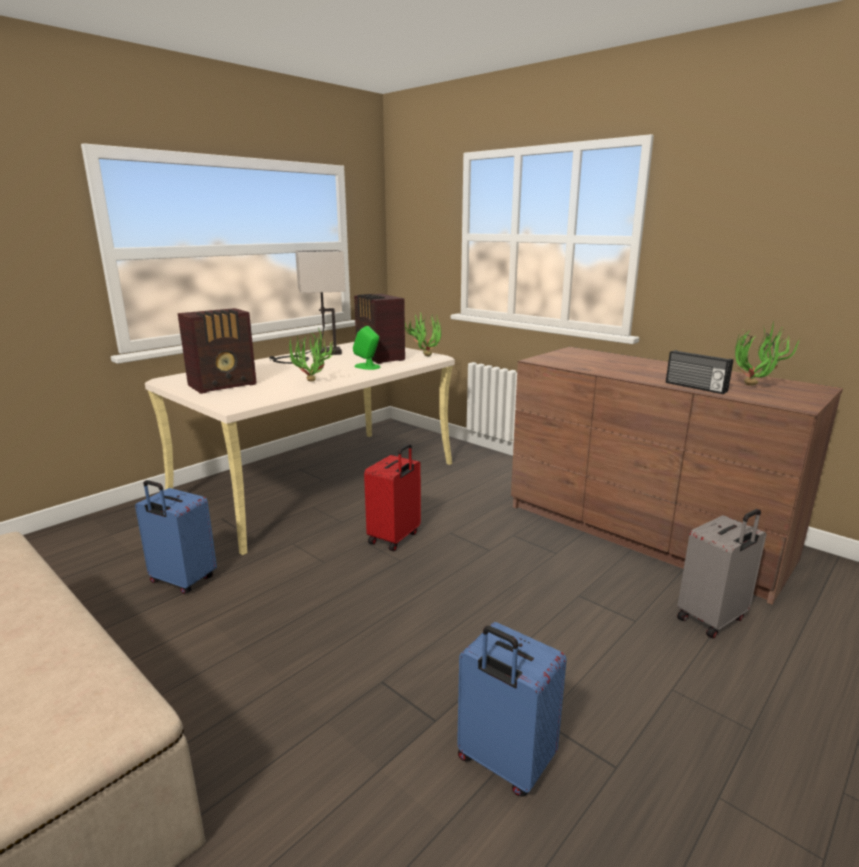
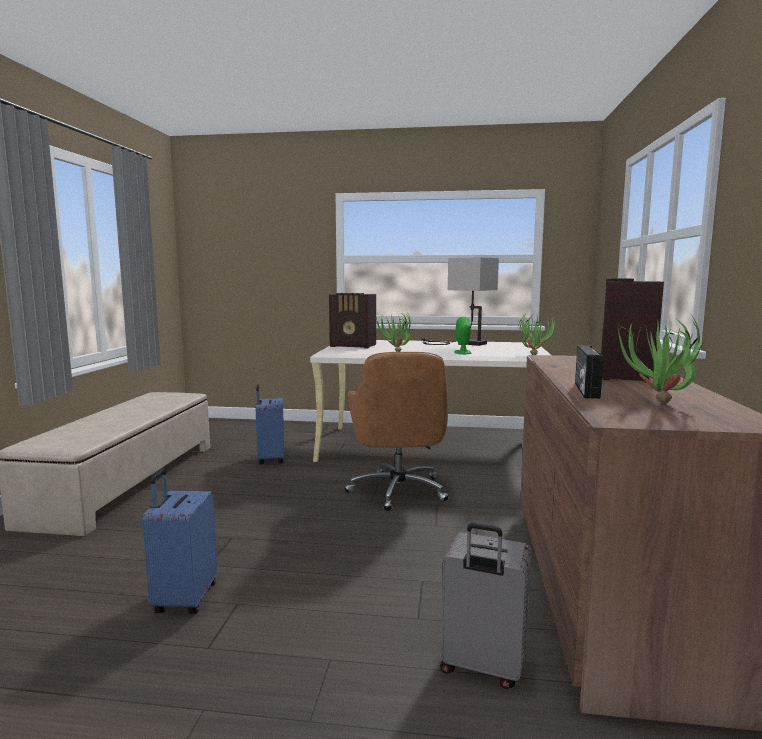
camera: 55 degrees right, 10 degrees down
(380, 358) = (493, 350): radio -> radio (625, 375)
(395, 538) = (397, 491): red suitcase -> brown office chair

